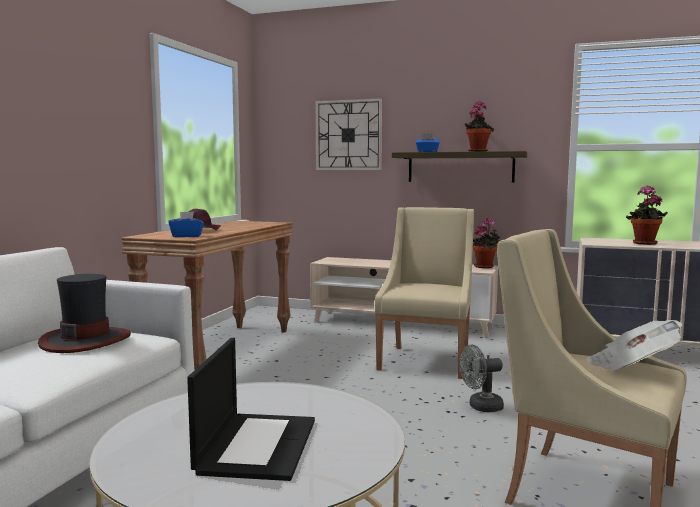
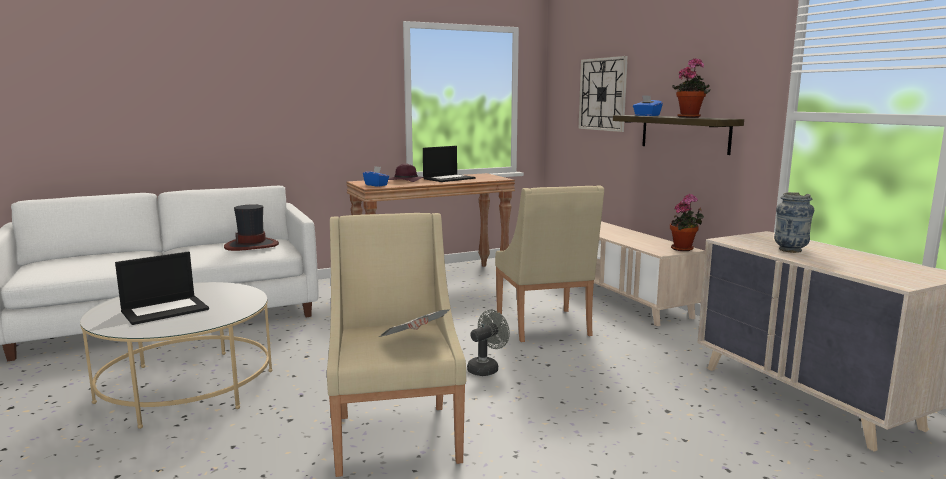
camera: 45 degrees right, 5 degrees up
(228, 226) = (449, 178): none -> laptop
(426, 360) = (545, 326): beige armchair -> beige armchair turned 105 degrees clockwise
(480, 407) = (486, 368): grey fan -> grey fan turned 105 degrees clockwise
(644, 243) = (790, 250): potted plant -> vase

